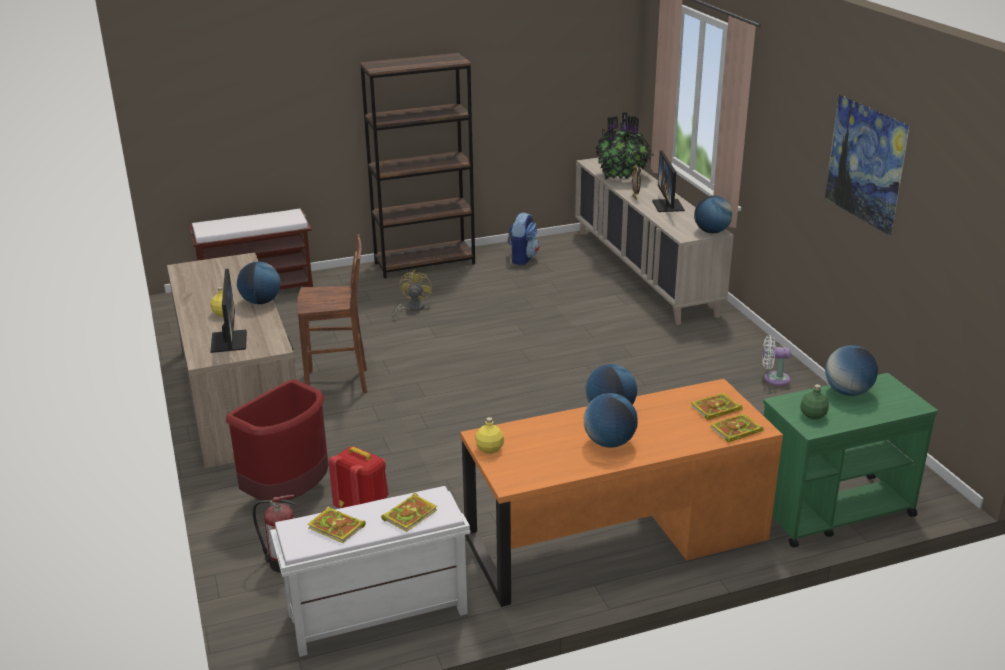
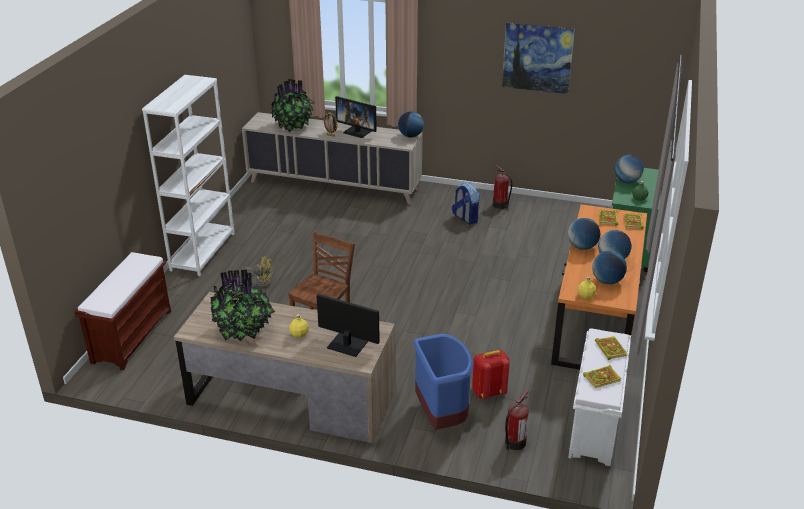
camera: 55 degrees left, 5 degrees up
(205, 288) = (244, 330): none -> potted plant
(261, 302) = (301, 313): globe -> globe (607, 281)
(290, 494) = (441, 415): red trash can -> blue trash can
(412, 308) = (262, 282): yellow fan -> yellow fan turned 150 degrees clockwise
(425, 263) = (203, 252): brown bookcase -> white bookcase
(522, 258) = (254, 215): backpack -> backpack (465, 218)
(773, 378) = (500, 205): white fan -> fire extinguisher

